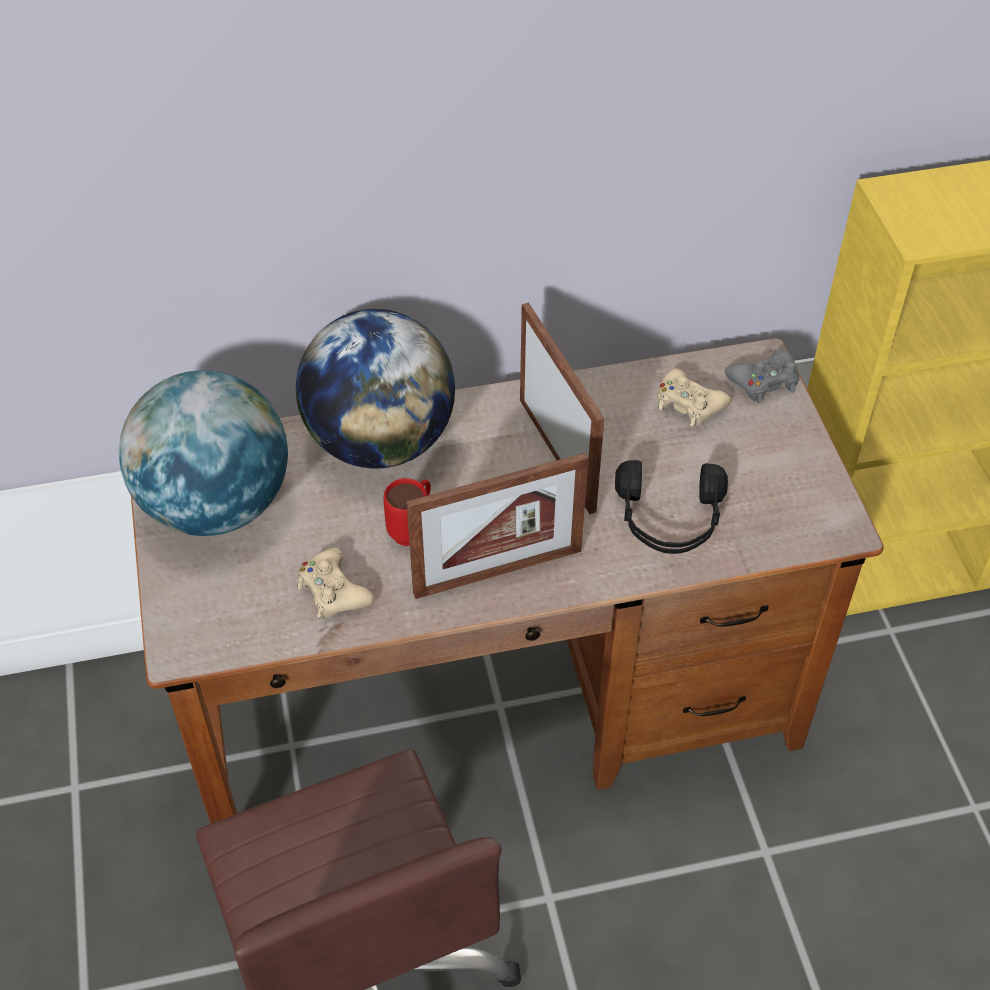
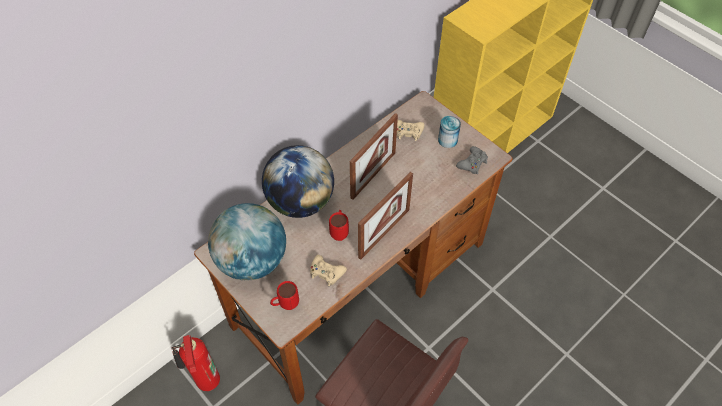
camera: 30 degrees left, 5 degrees up
(94, 735) = (206, 382): none -> fire extinguisher
(215, 612) = (285, 305): none -> red mug
(556, 454) = (373, 175): picture frame -> picture frame turned 90 degrees clockwise
(669, 520) = (432, 182): black headphones -> none
(761, 454) = (447, 140): none -> can
(764, 382) = (429, 111): grey game controller -> grey game controller (472, 163)

